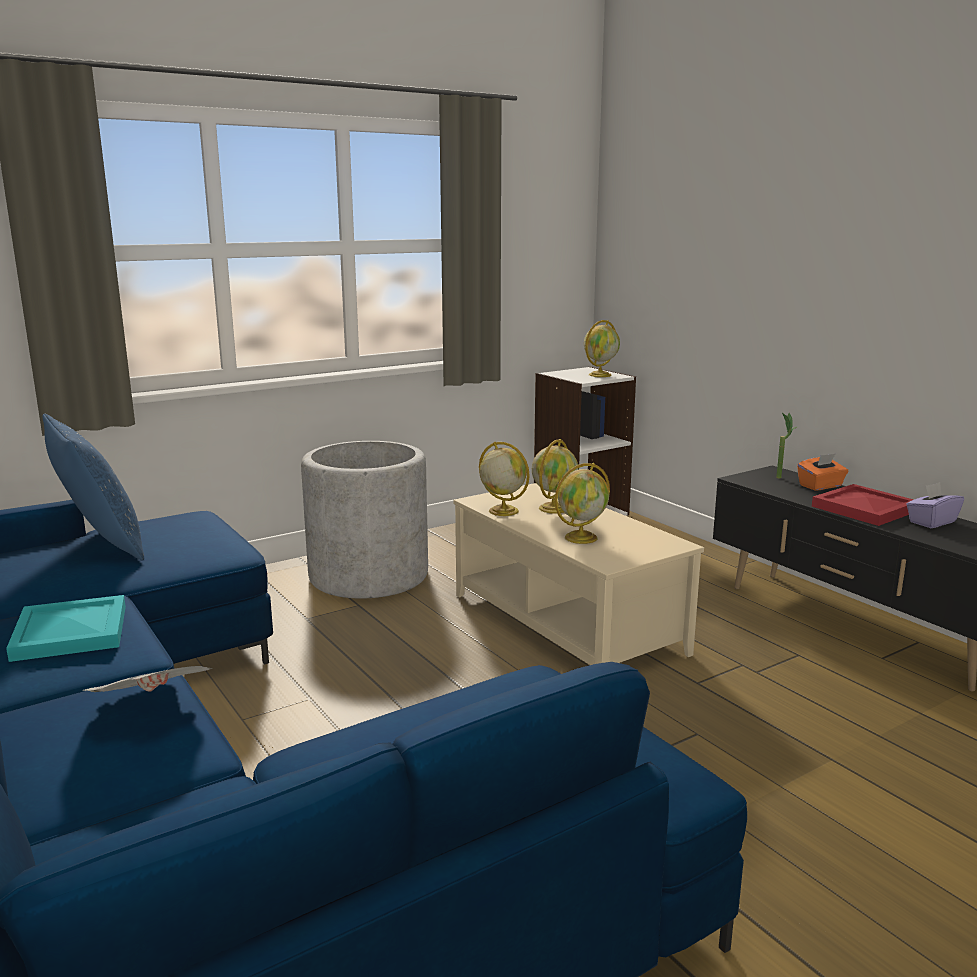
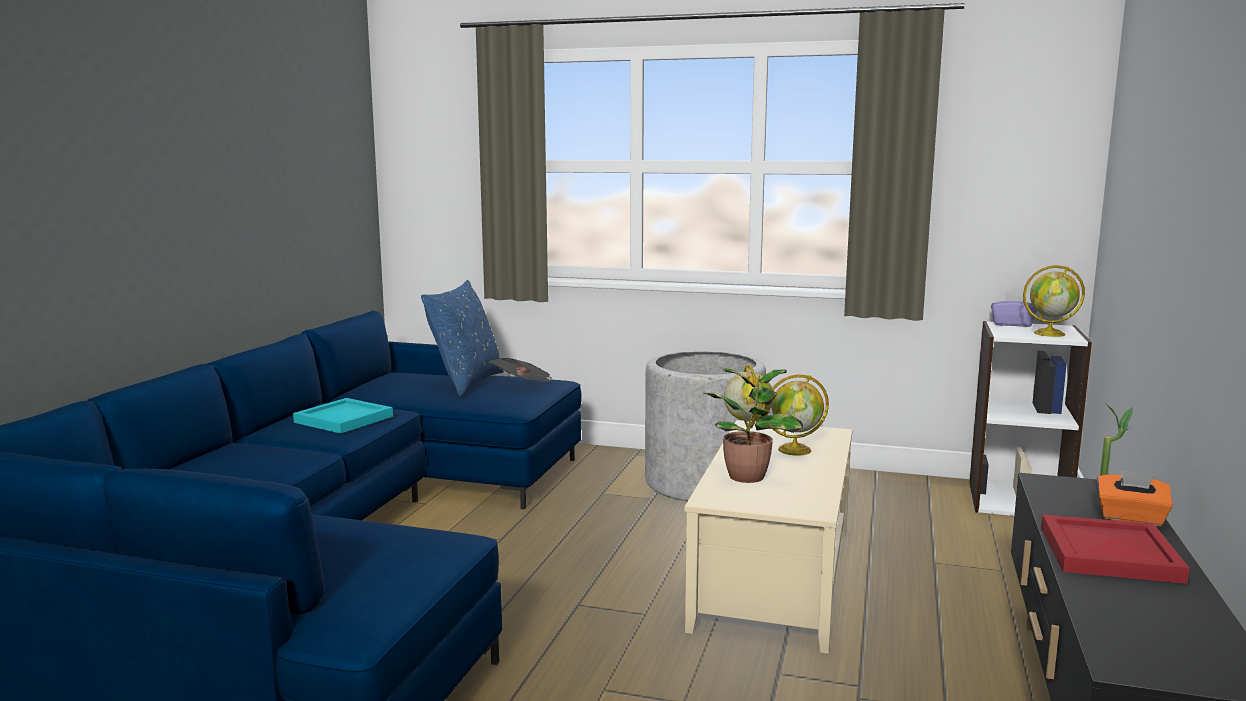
camera: 50 degrees right, 5 degrees down
(153, 708) = (279, 465): newspaper -> newspaper (524, 387)
(581, 537) = (749, 476): globe -> potted plant
(931, 522) = (1162, 598): purple tissue box -> purple tissue box (1012, 324)

